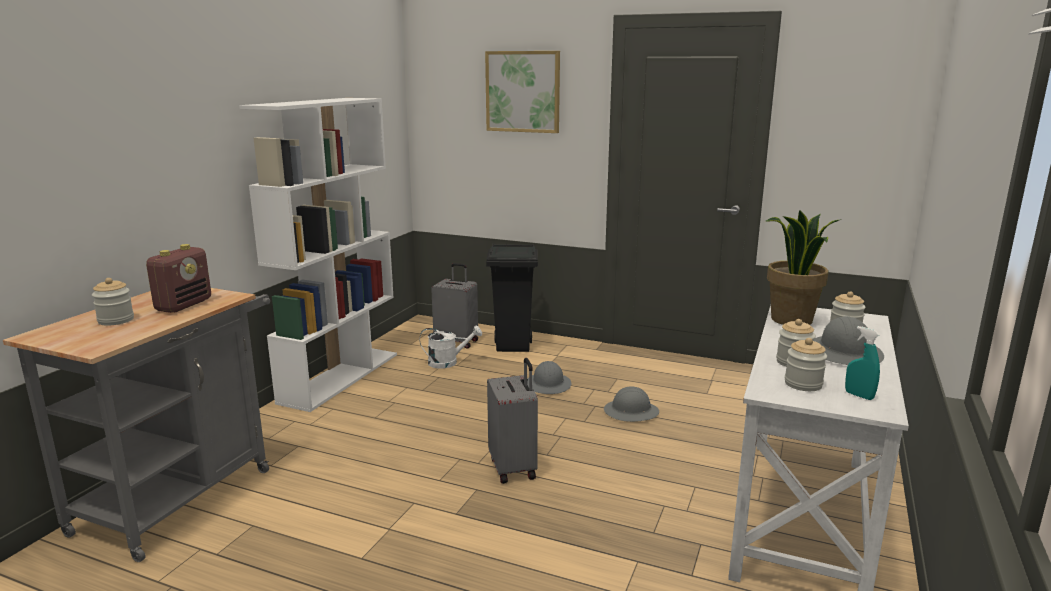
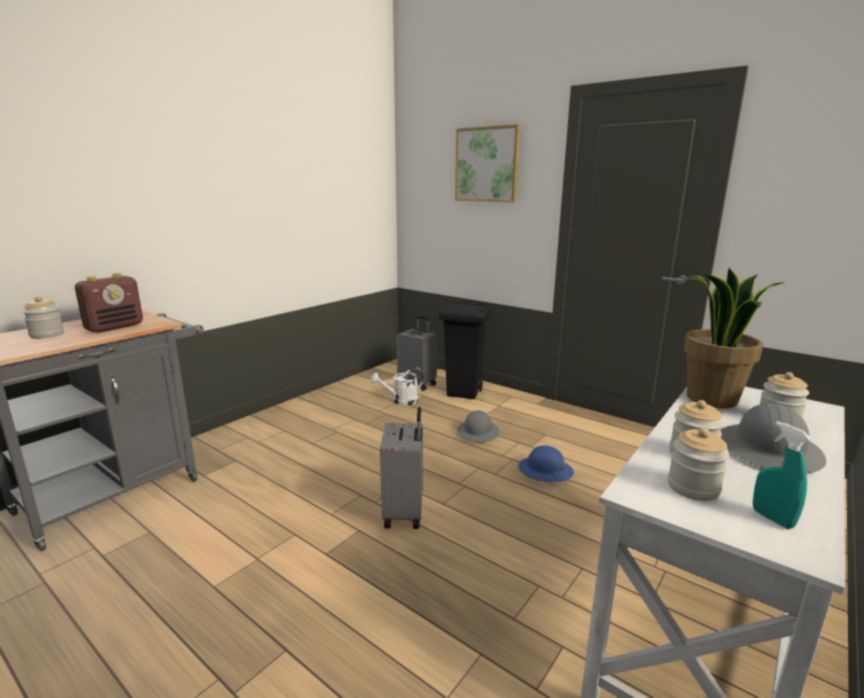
camera: 15 degrees right, 0 degrees up
(340, 377) = (307, 403): white bookcase -> none
(448, 362) = (401, 401): white watering can -> white watering can turned 150 degrees clockwise
(631, 412) = (545, 471): grey hard hat -> blue hard hat

